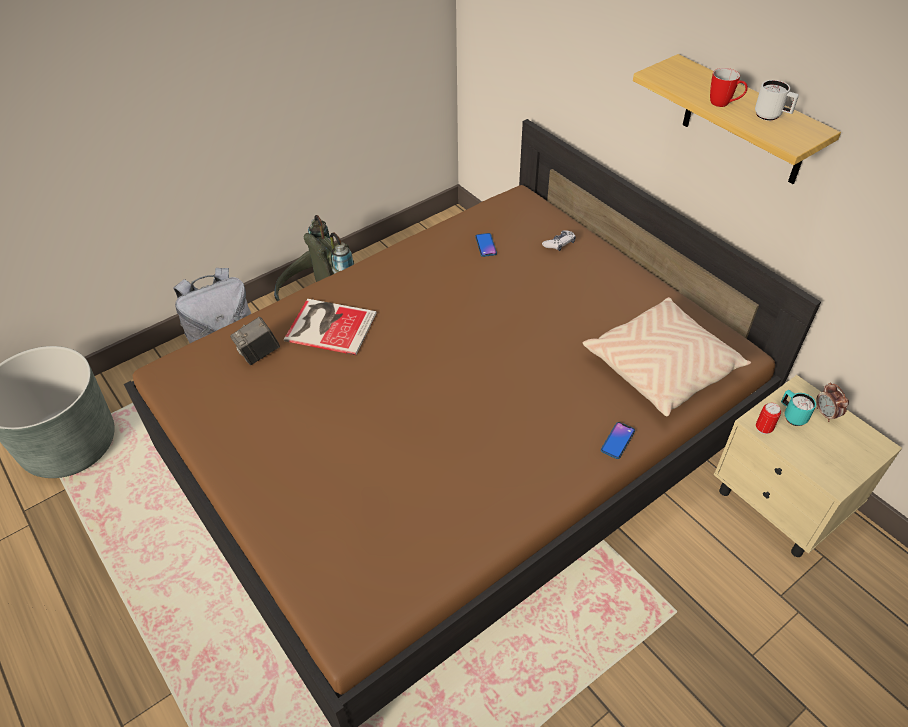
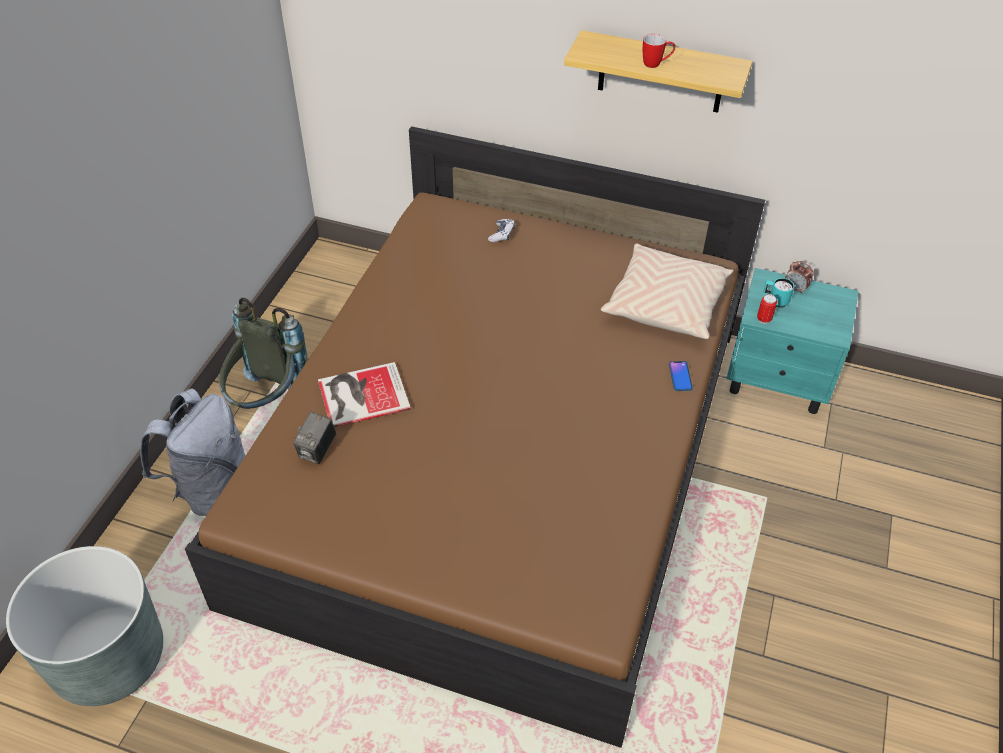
camera: 35 degrees left, 0 degrees up
(486, 245) = (440, 261): phone -> none
(771, 116) = (697, 63): white mug -> none
(781, 505) = (779, 380): beige nightstand -> turquoise nightstand

